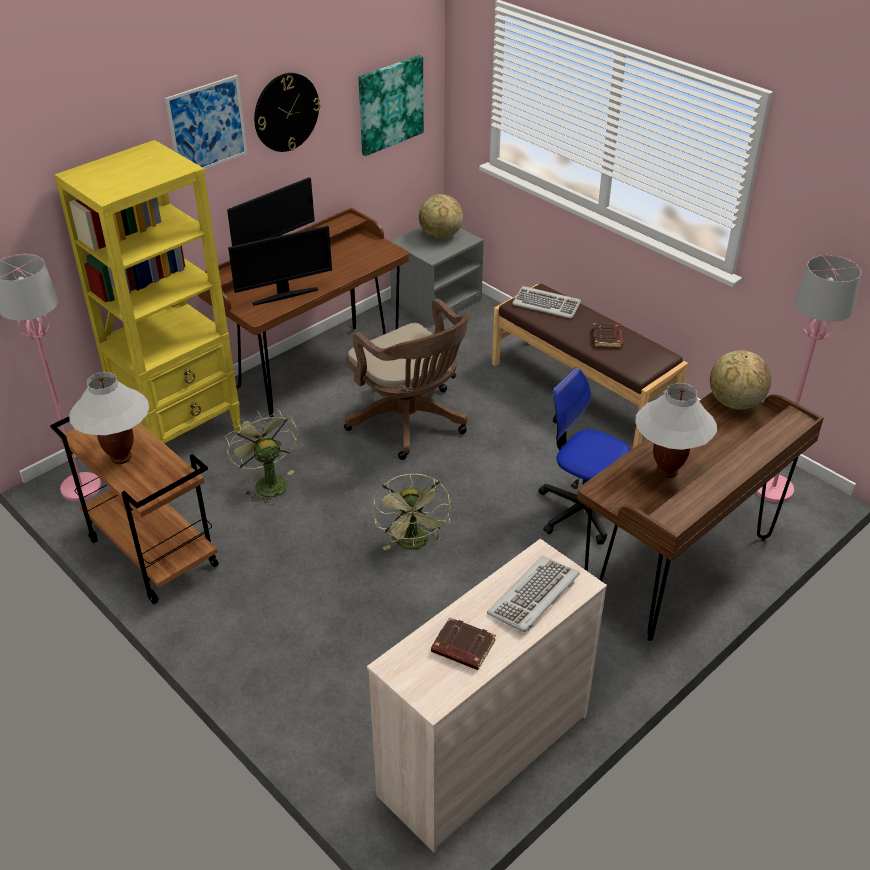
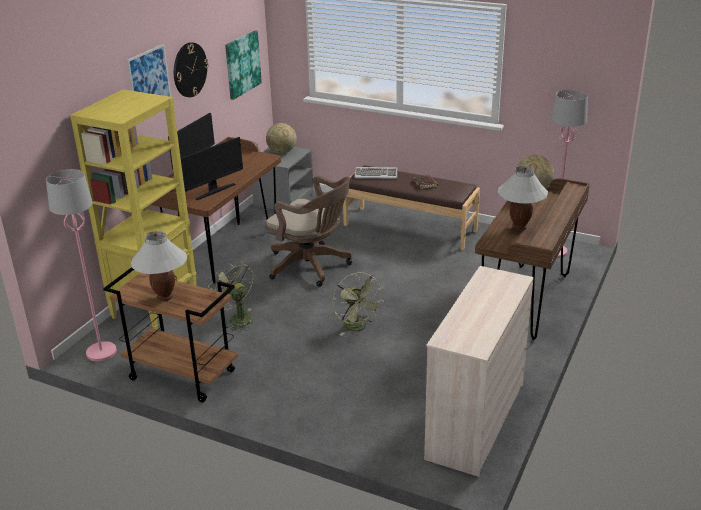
camera: 20 degrees left, 10 degrees down
(462, 647) = (475, 323): brown book -> none
(534, 597) = (498, 291): keyboard -> none
(581, 510) = (450, 287): office chair -> none

